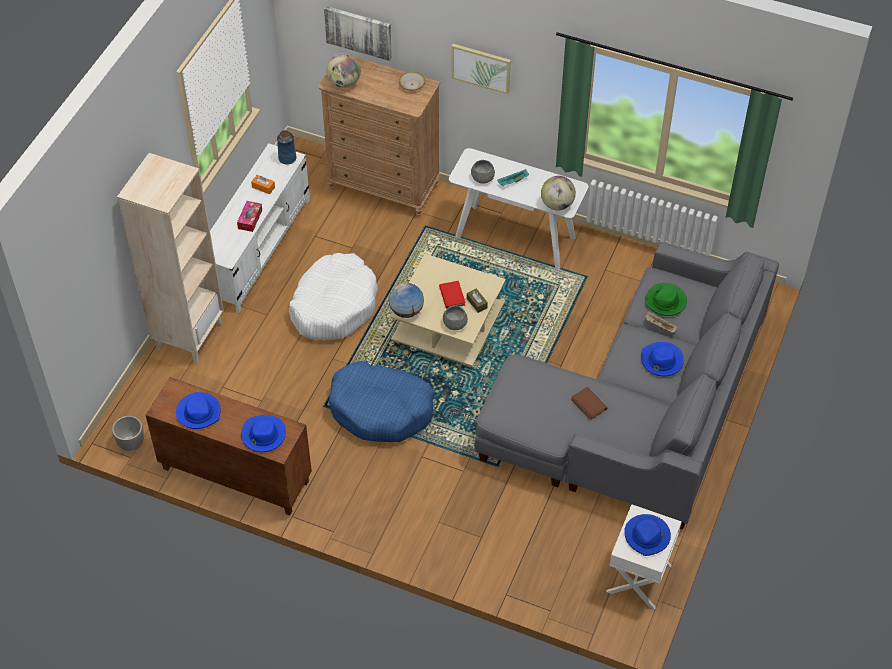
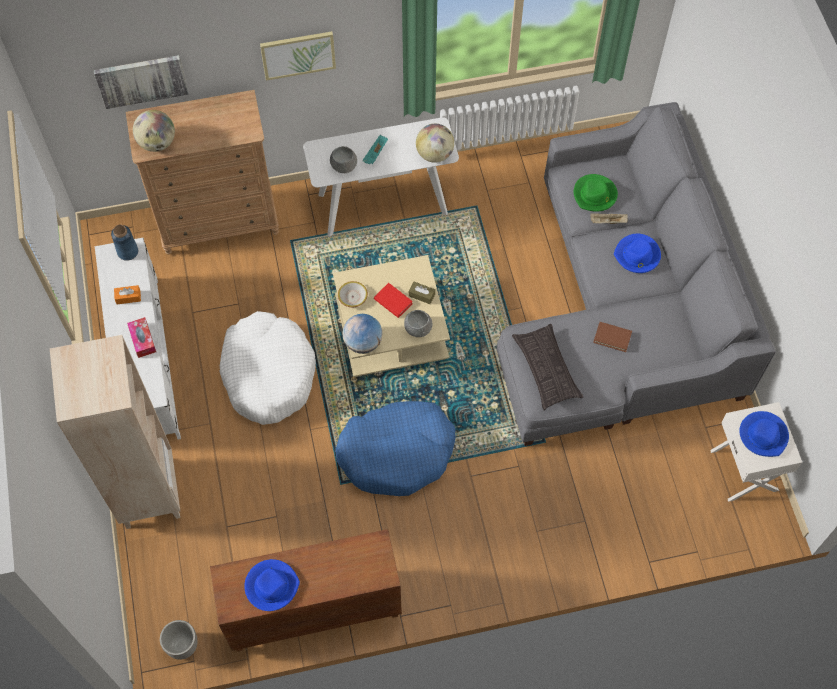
camera: 35 degrees left, 10 degrees up
(263, 435) = (356, 568): blue hat -> none
(412, 84) = (228, 108): bowl -> bowl (352, 297)
(519, 397) = (546, 369): none -> pillow

